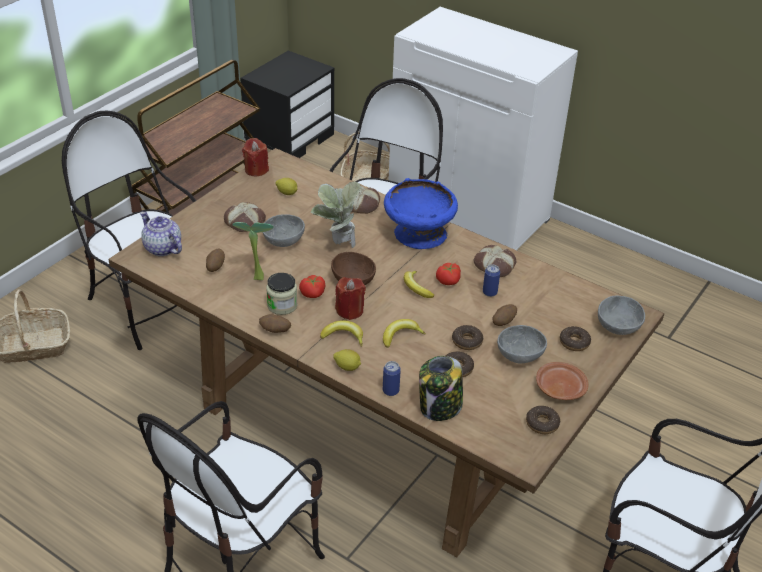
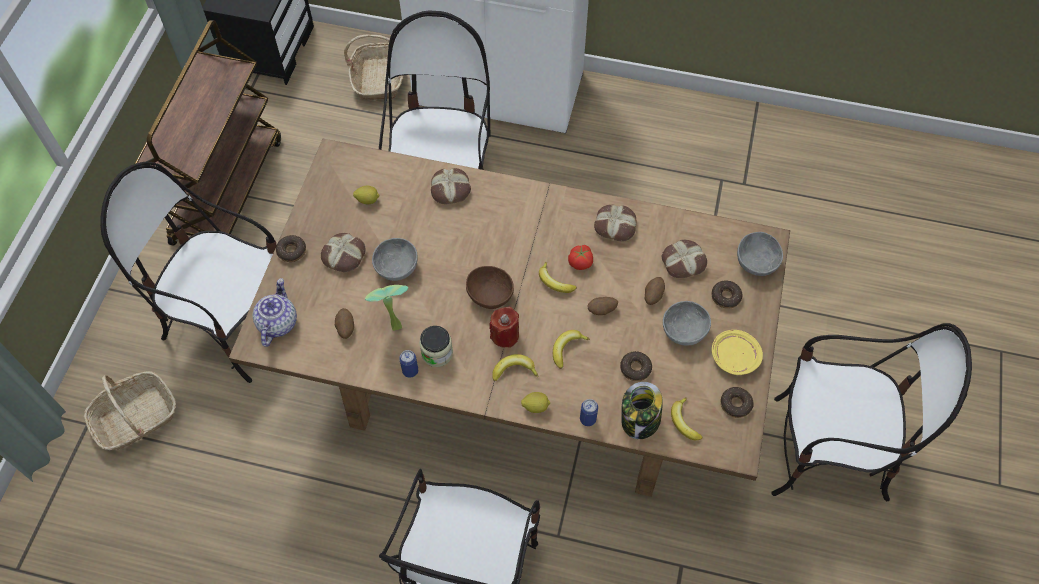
camera: 20 degrees left, 20 degrees up
(162, 248) = (277, 323): teapot -> teapot turned 75 degrees clockwise
(256, 170) = (319, 178): red candle -> none
(275, 331) = (446, 388): potato -> potato (602, 310)
(313, 293) = (459, 327): tomato -> none
(338, 245) = (453, 253): potted plant -> none
(418, 234) = (525, 210): blue bowl -> none
(467, 341) = (630, 332): donut -> donut (292, 251)
(482, 421) = (683, 422): none -> banana
(489, 292) = (625, 263): can -> can (410, 371)
(545, 306) = (683, 261): none -> bread
(559, 387) = (734, 356): brown plate -> yellow plate

